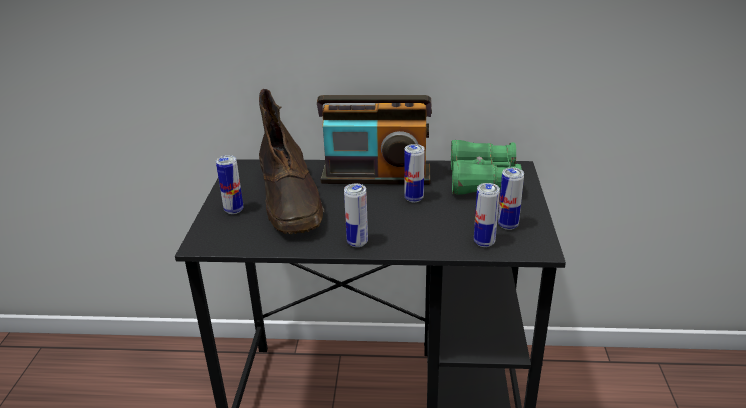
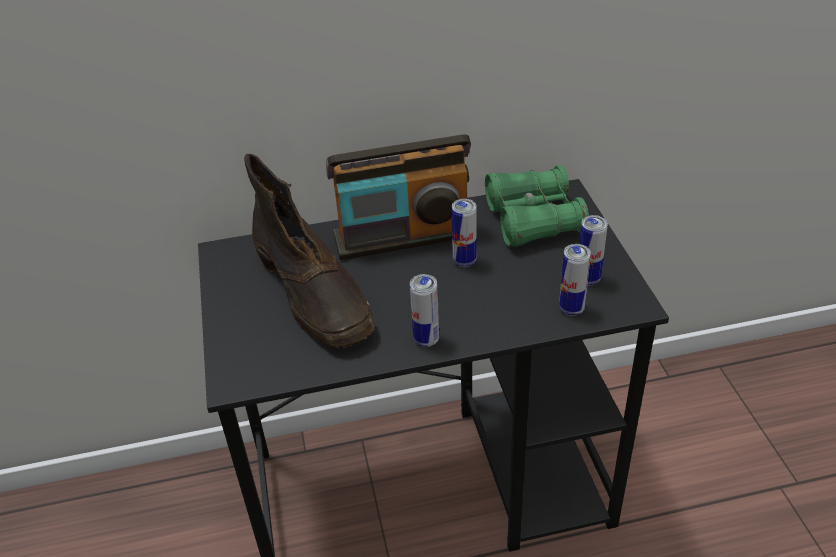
camera: 15 degrees left, 10 degrees up
(234, 210) = (248, 323): can -> none

